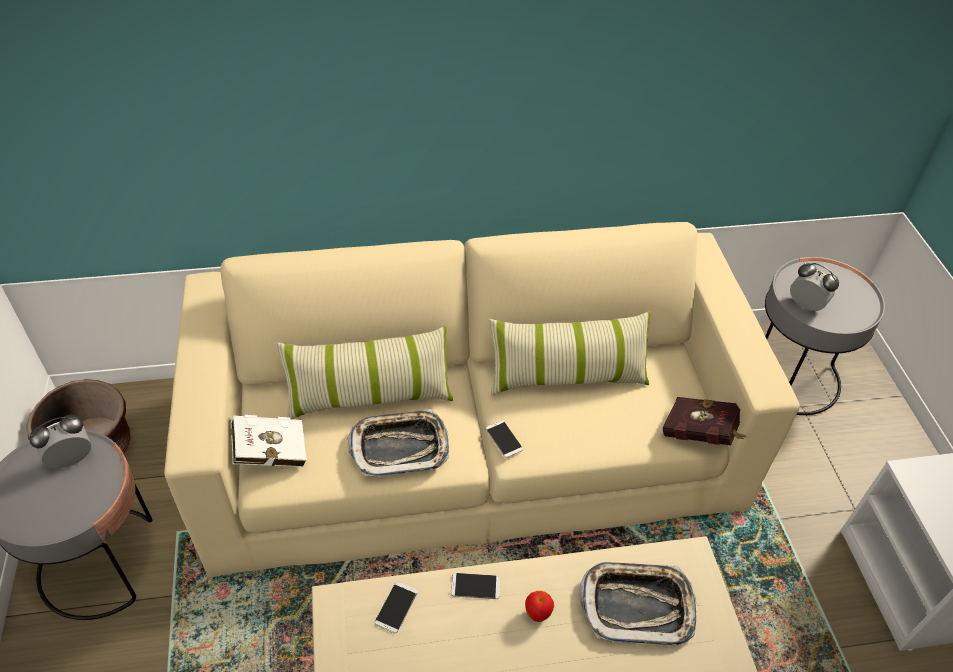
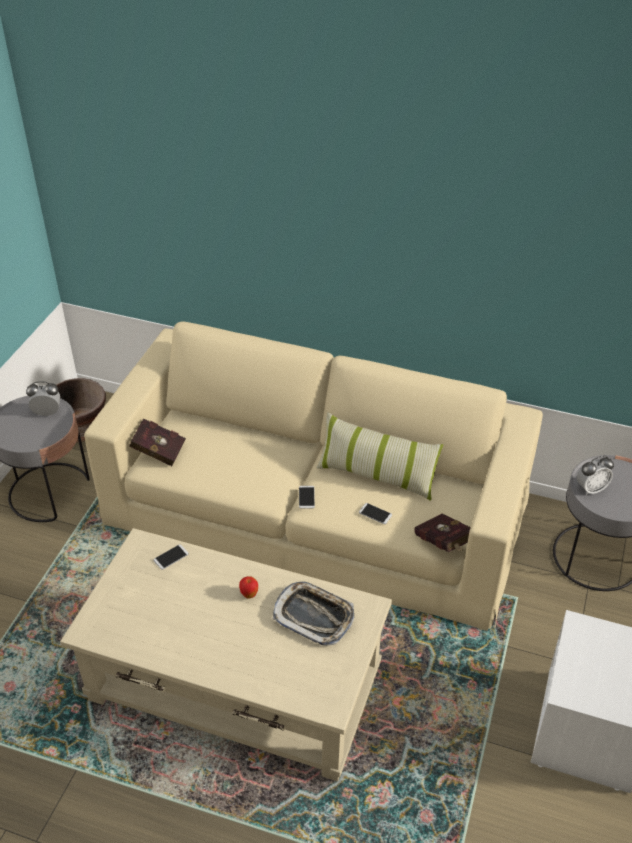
camera: 30 degrees right, 5 degrees down
(267, 452) = (157, 451): white book -> red book
(369, 396) = (238, 441): pillow -> none
(400, 447) = (237, 477): tray -> none
(475, 586) = (223, 565): phone -> phone (375, 514)
(805, 305) = (591, 489): alarm clock -> alarm clock turned 90 degrees clockwise

